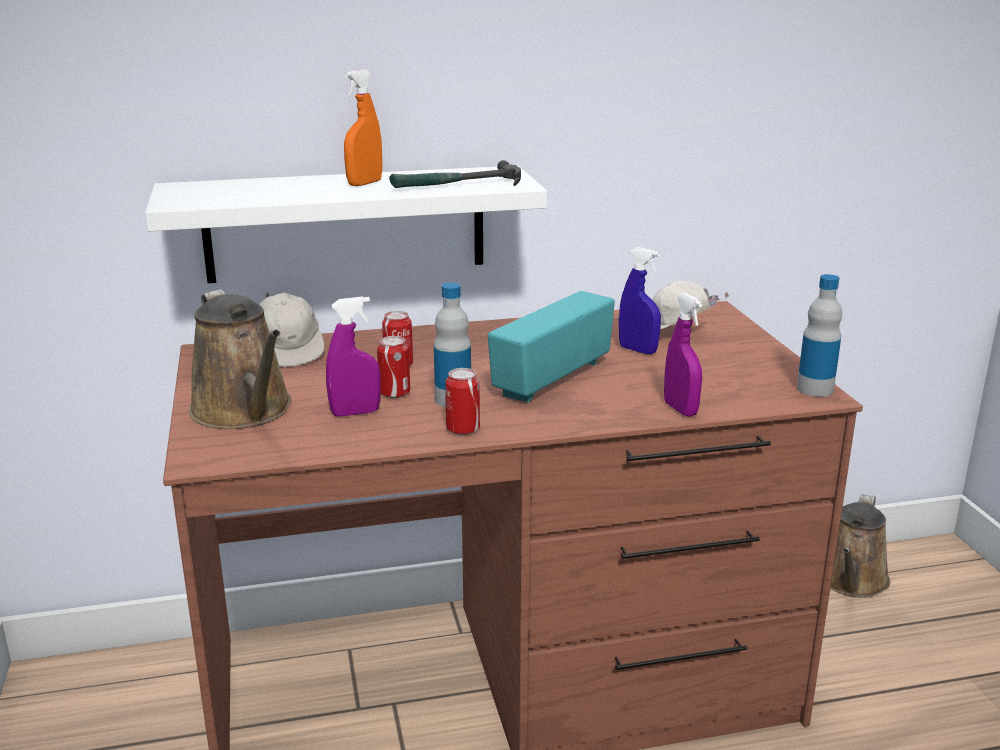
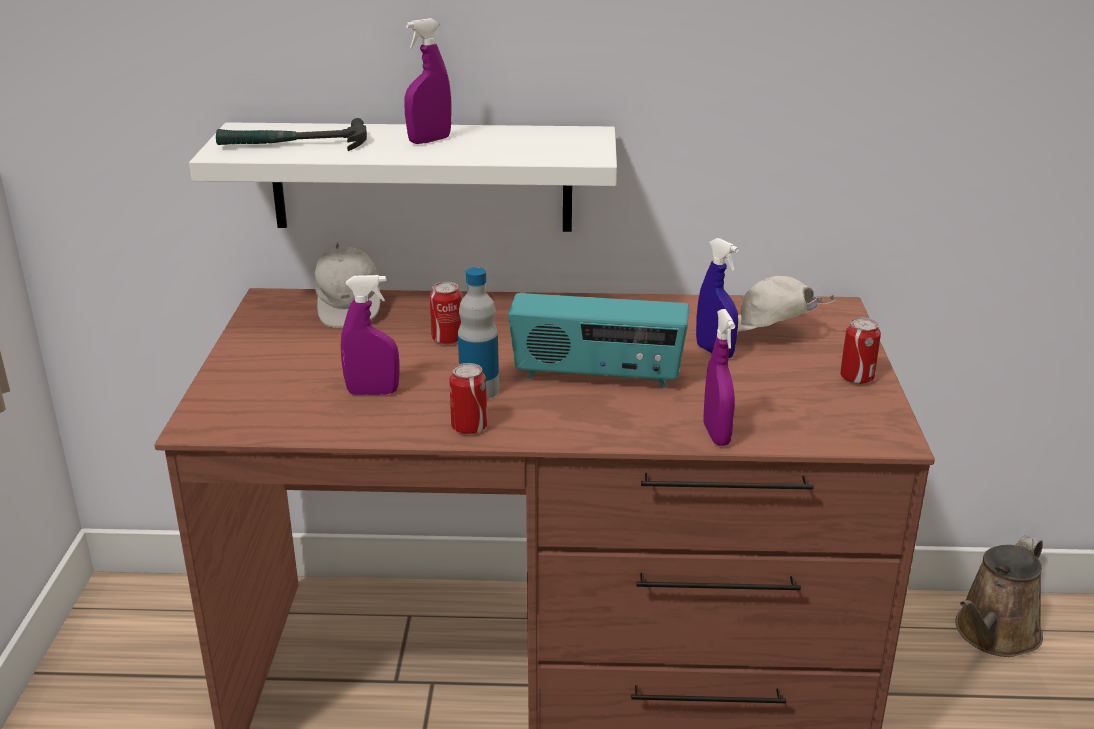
camera: 15 degrees right, 5 degrees up
(245, 411) = (267, 376): brown watering can -> none
(364, 183) = (429, 140): orange spray bottle -> purple spray bottle
(394, 393) = (424, 373): can -> can (856, 378)
(458, 185) = (524, 151): hammer -> hammer (292, 145)
(551, 378) = (597, 376): radio -> radio turned 135 degrees counterclockwise
(815, 389) = (889, 429): bottle -> none

